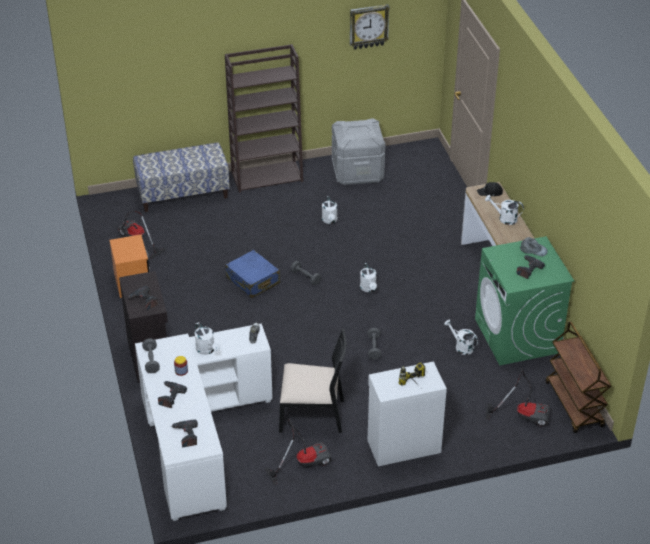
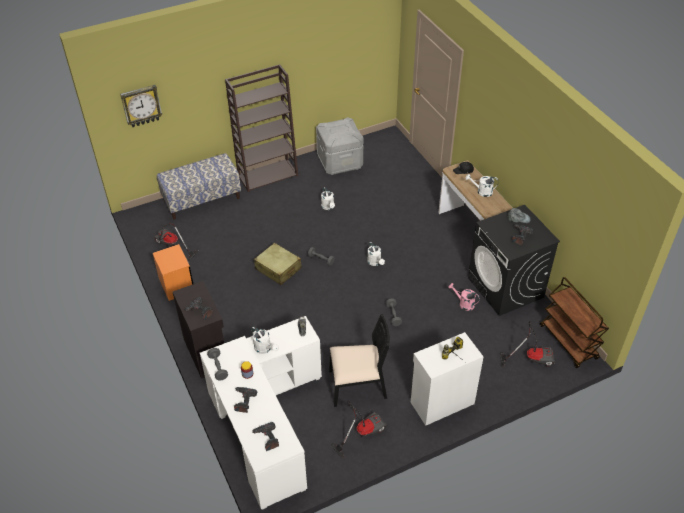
camera: 10 degrees left, 5 degrees up
(253, 280) = (278, 269): blue suitcase -> beige suitcase
(368, 26) = (340, 42): wall clock -> wall clock (141, 105)
(461, 346) = (463, 303): white watering can -> pink watering can
(517, 336) = (506, 288): green washing machine -> black washing machine

